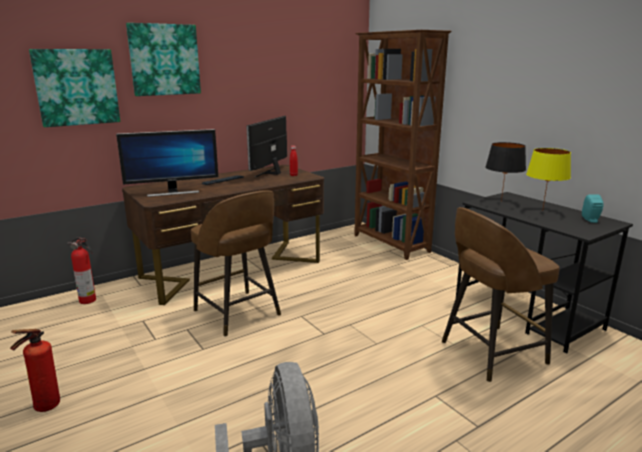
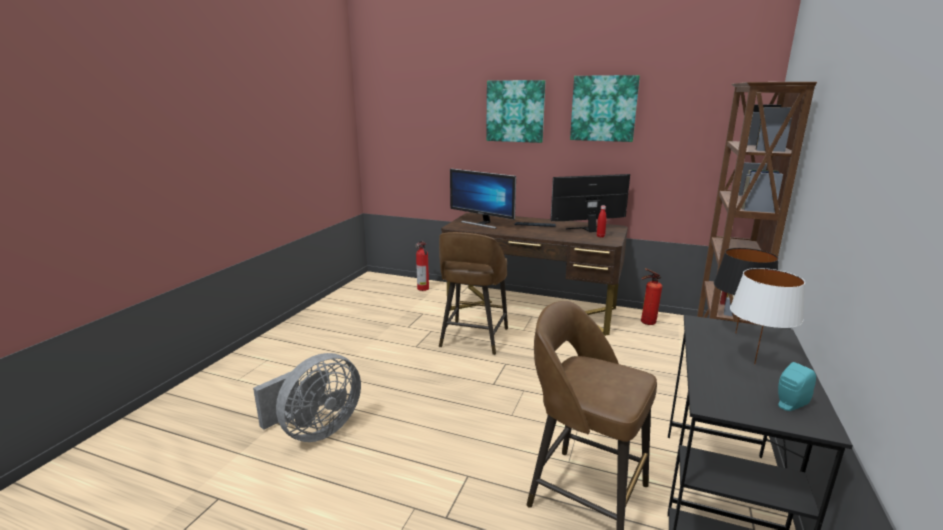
camera: 55 degrees right, 0 degrees up
(44, 408) = (315, 330): fire extinguisher -> fire extinguisher (646, 323)
(76, 87) = (448, 130): picture -> picture (603, 108)
(542, 211) = (755, 364): yellow table lamp -> white table lamp

